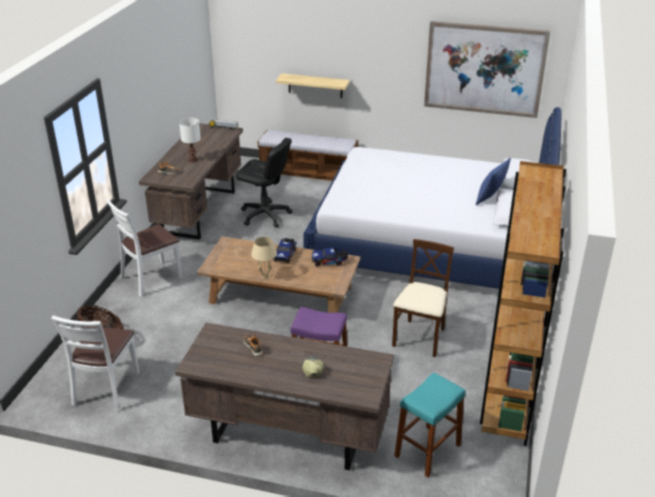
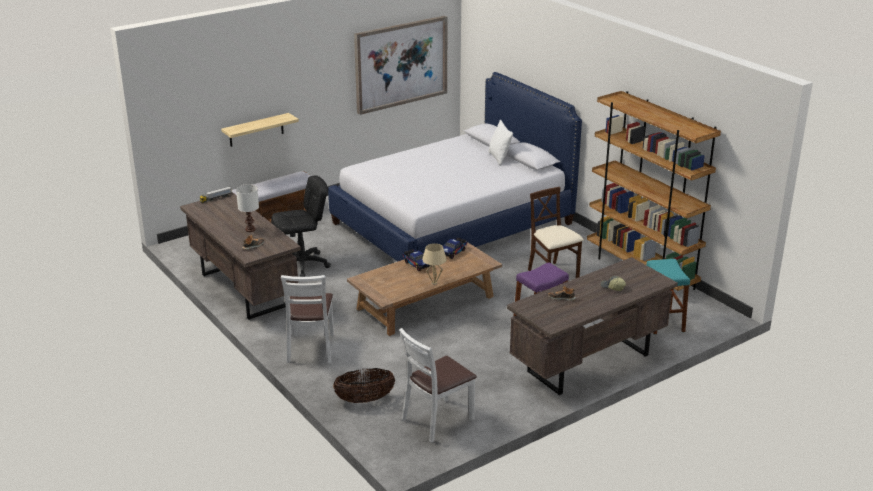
camera: 50 degrees left, 5 degrees down
(106, 389) = (437, 420): white chair -> white chair turned 90 degrees clockwise
(490, 198) = (499, 158): blue pillow -> white pillow

